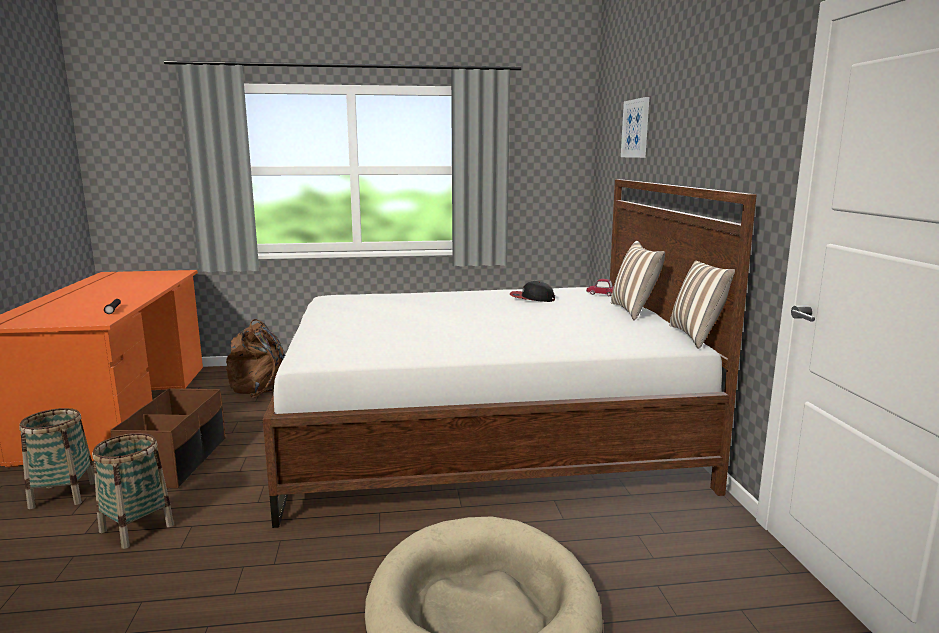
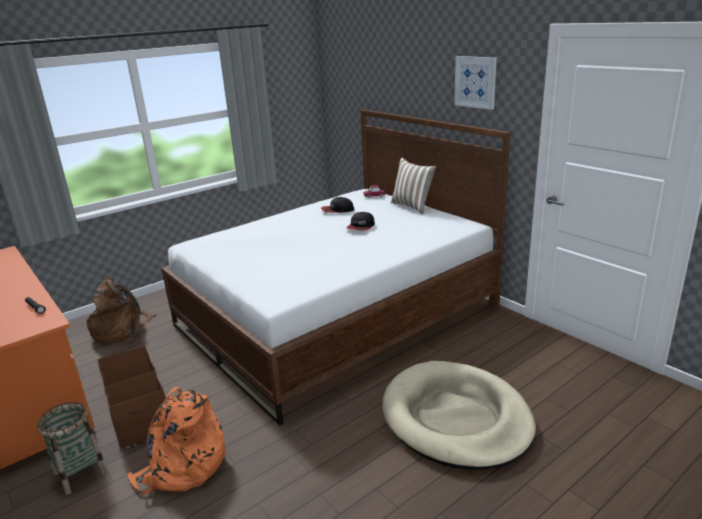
camera: 30 degrees left, 10 degrees up
(137, 528) = (183, 467): basket -> orange backpack
(530, 316) = (361, 227): none -> cap
(636, 128) = (375, 73): picture -> picture (475, 82)
(698, 336) = (470, 218): pillow -> none

